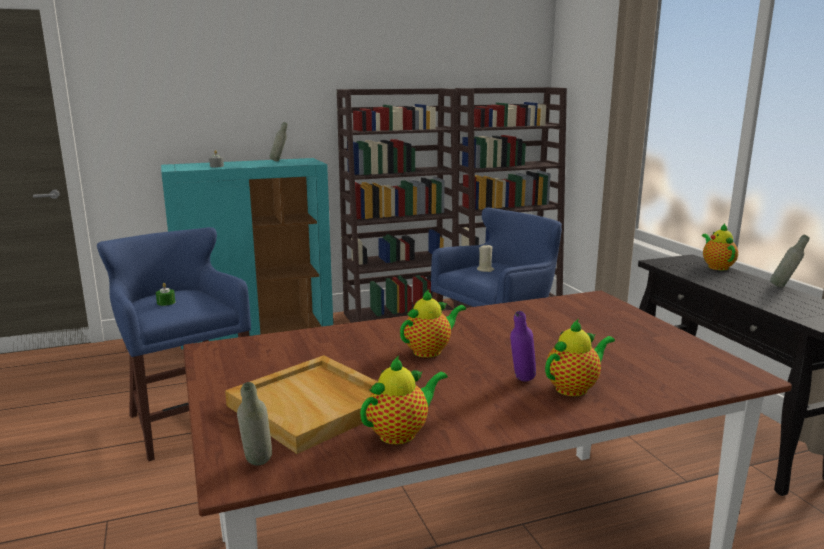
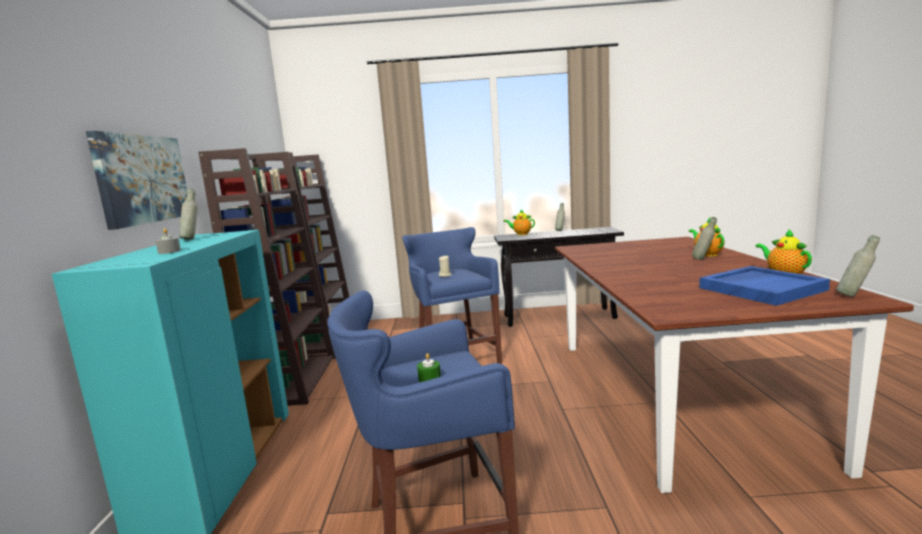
camera: 70 degrees left, 5 degrees down
(265, 111) = (142, 179): none -> picture
(314, 406) = (761, 288): beige tray -> blue tray
(430, 351) = (660, 270): teapot -> none
(521, 382) = (703, 259): purple bottle -> grey bottle

